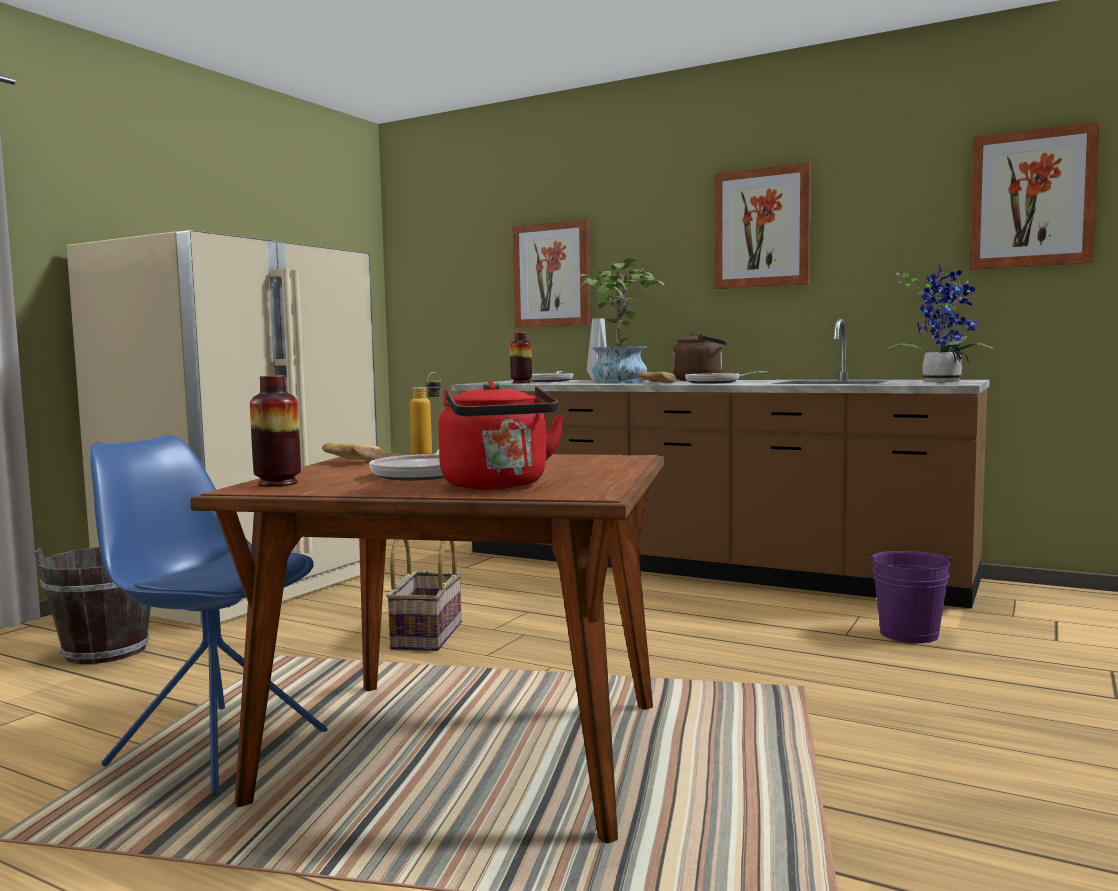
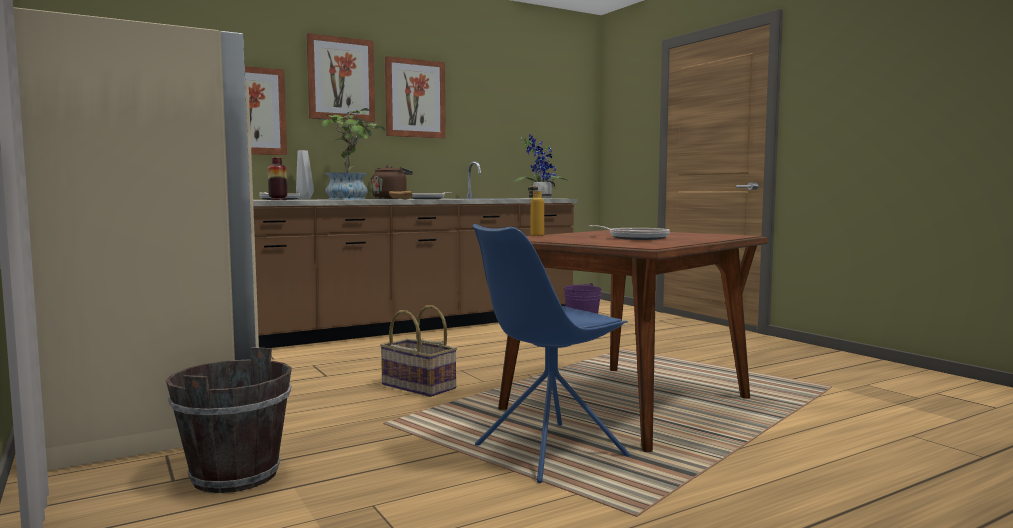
camera: 60 degrees left, 0 degrees up
(278, 483) = (634, 244): vase -> none
(350, 462) = (548, 239): bread -> none
(498, 486) = (700, 237): red kettle -> none
(1032, 199) = (545, 105): picture -> picture (341, 79)

